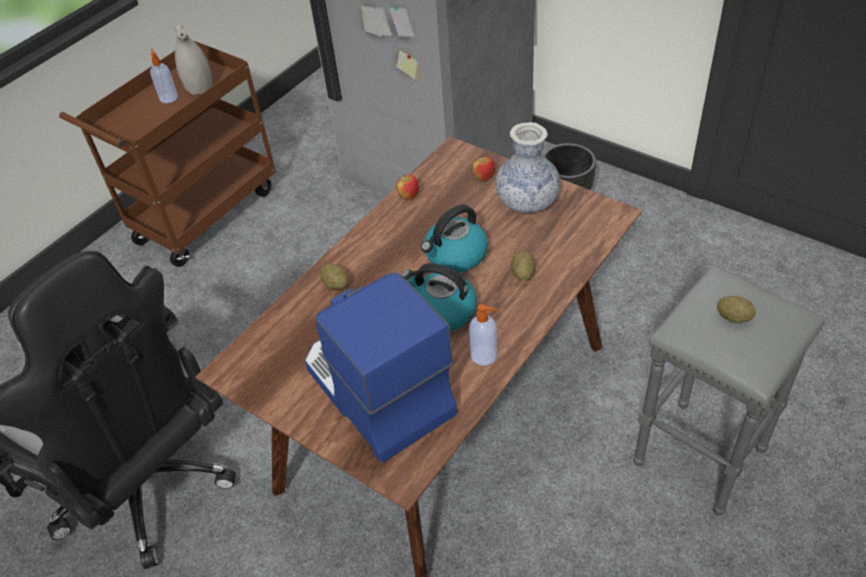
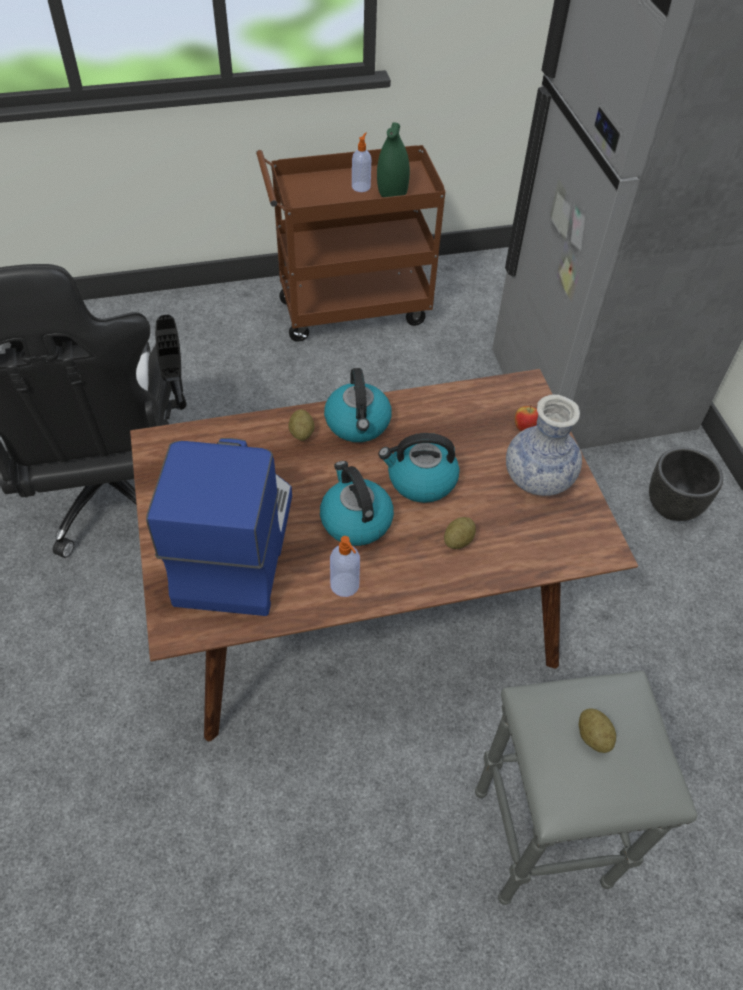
camera: 35 degrees right, 5 degrees up
(199, 88) = (392, 193): white vase -> green vase
(369, 250) = (358, 424): none -> kettle
(408, 196) = (442, 399): apple -> none

